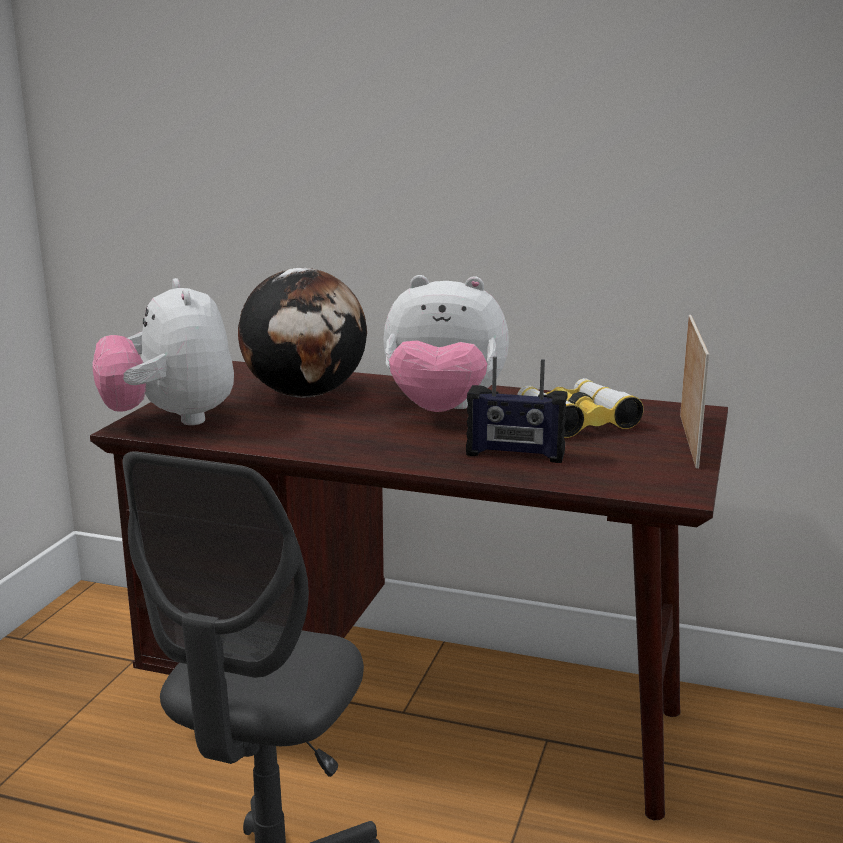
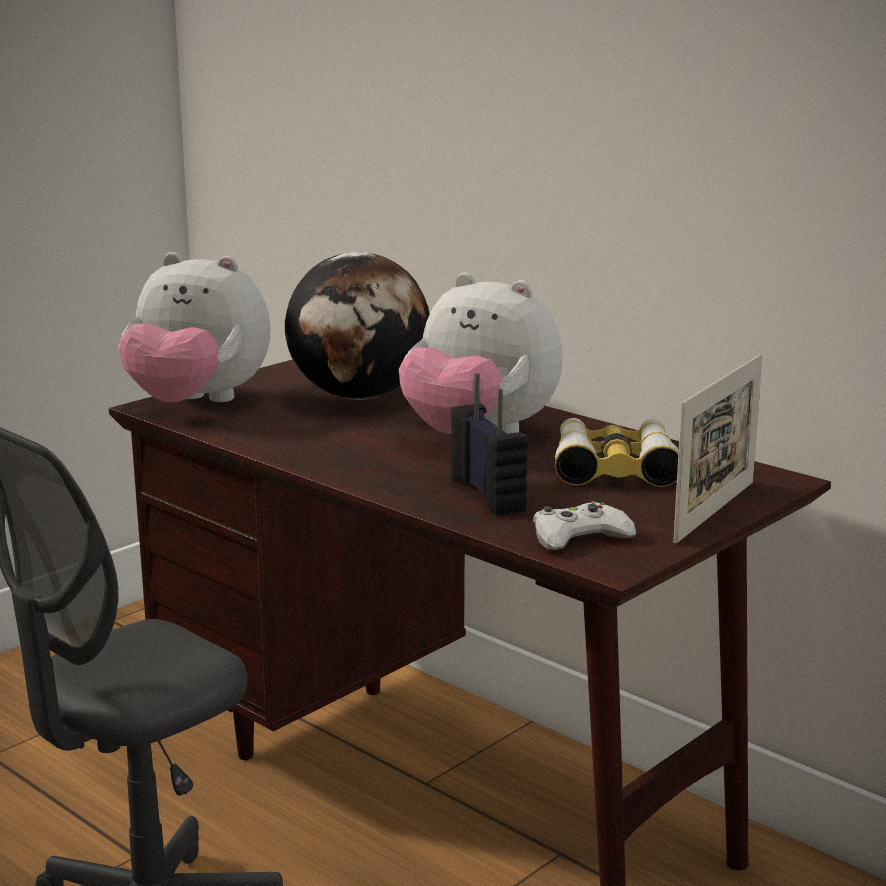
camera: 25 degrees right, 0 degrees up
(171, 419) = (197, 403): plush toy -> plush toy turned 75 degrees counterclockwise
(515, 455) = (489, 494): radio -> radio turned 150 degrees counterclockwise
(627, 476) = (579, 537): none -> white game controller

